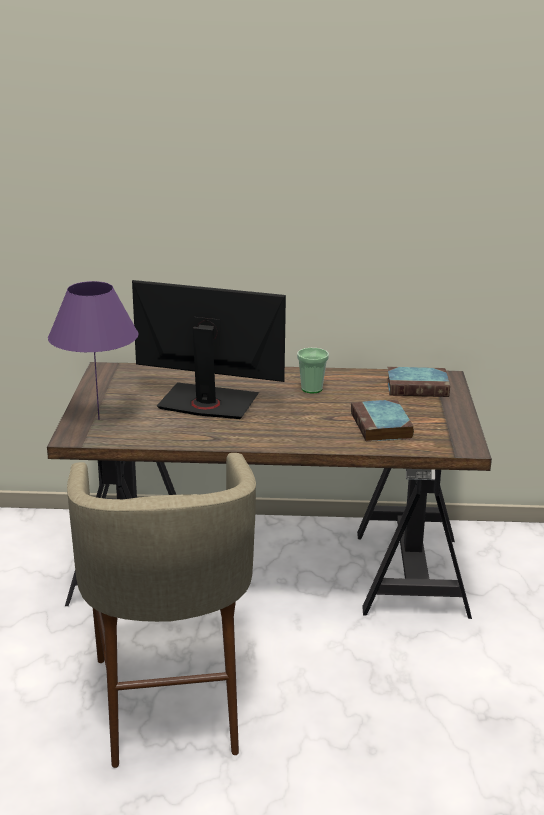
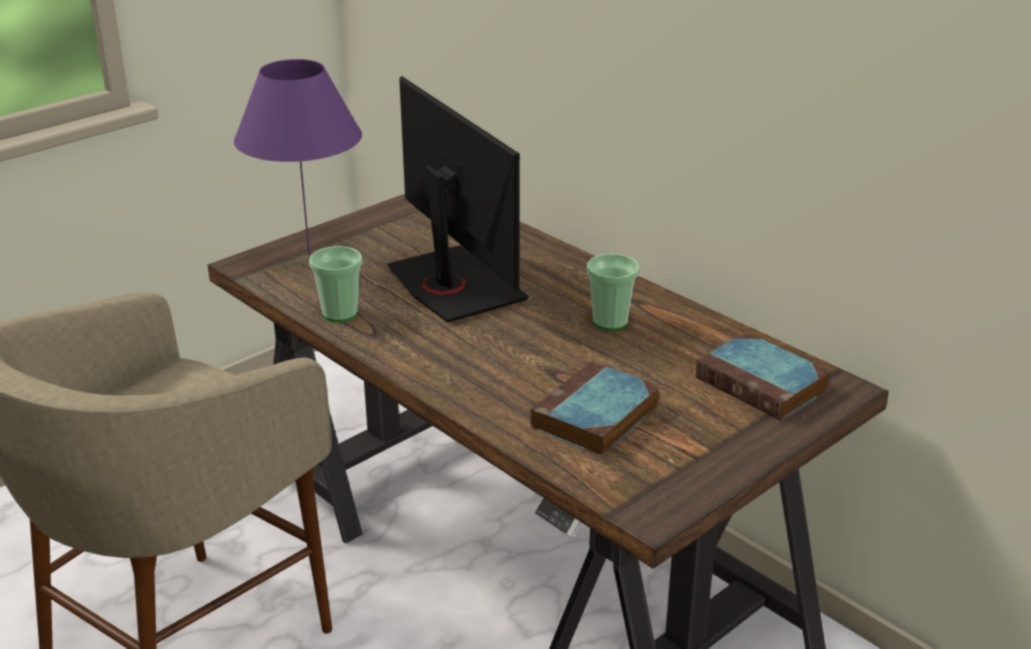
camera: 45 degrees right, 5 degrees up
(178, 437) = (340, 313): none -> cup

